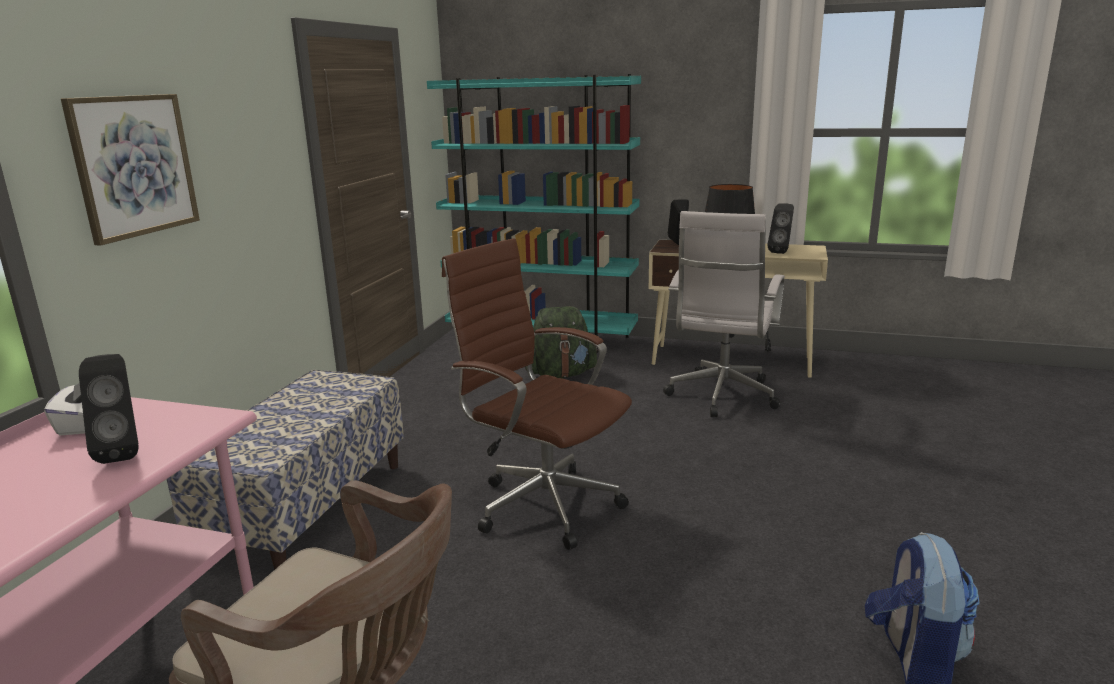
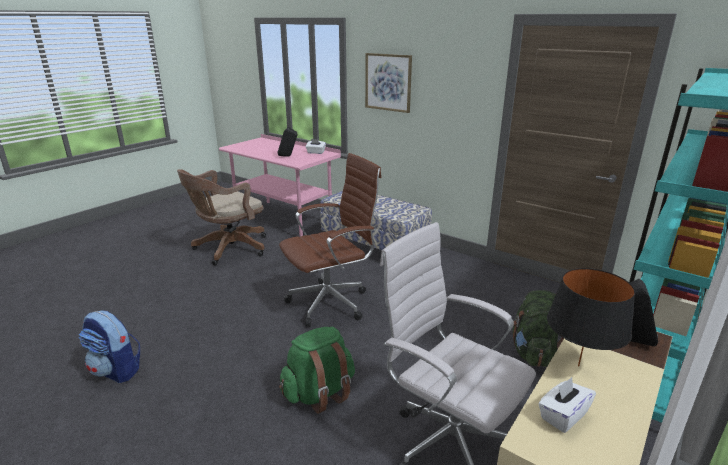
camera: 110 degrees right, 5 degrees up
(736, 463) = (319, 393): none -> green backpack
(781, 252) = (562, 415): black speaker -> white tissue box

